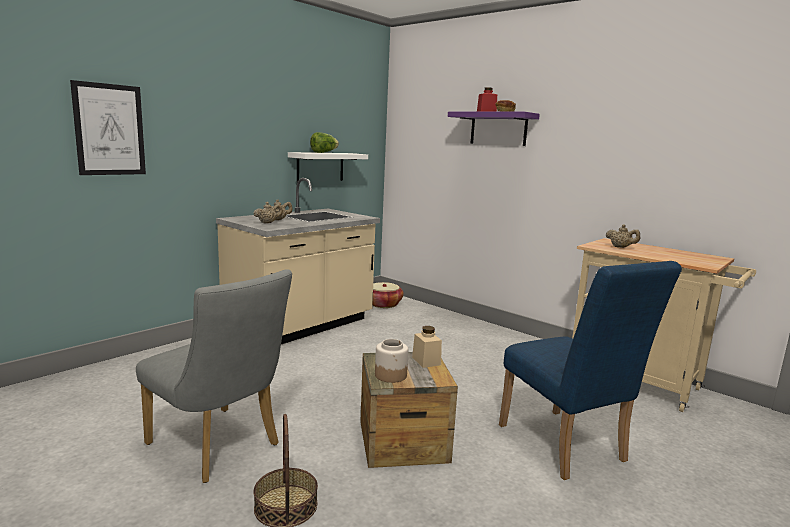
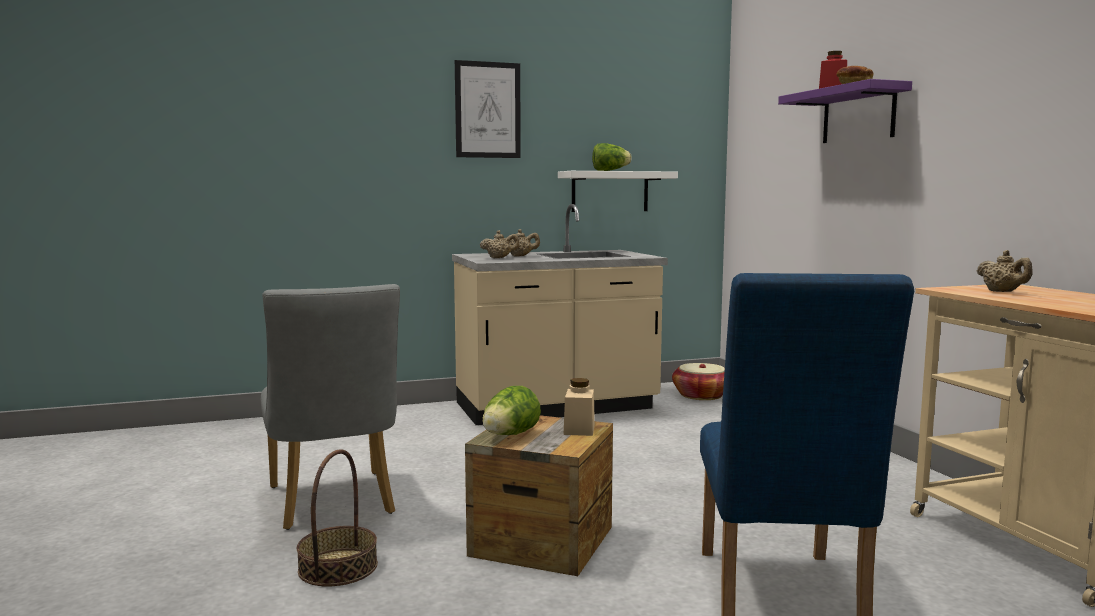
camera: 30 degrees right, 5 degrees down
(109, 130) = (329, 148): picture -> picture (488, 110)
(391, 375) = (509, 435): jar -> lettuce

